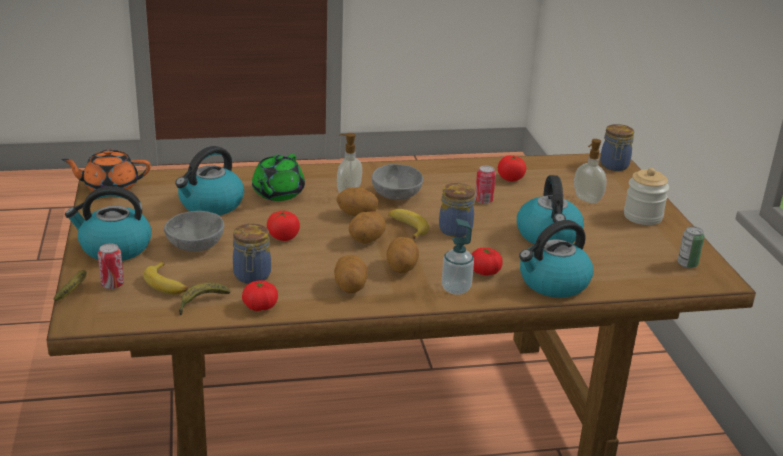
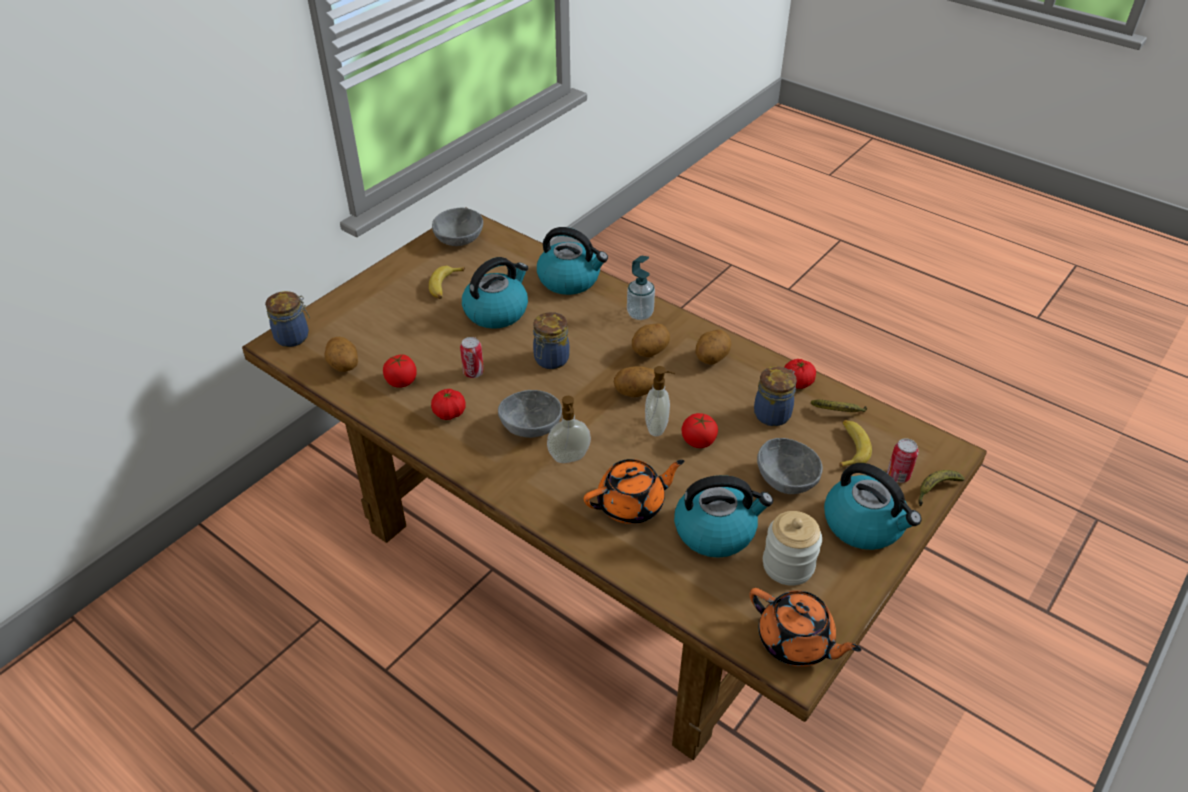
camera: 130 degrees left, 15 degrees up
(277, 193) = (632, 504): green teapot -> orange teapot
(357, 215) = (600, 426): potato -> potato (343, 366)
(406, 228) = (584, 385): banana -> banana (445, 286)
(484, 272) = (597, 313): tomato -> tomato (449, 413)
(586, 200) = (397, 321): soap dispenser -> soap dispenser (657, 427)
(642, 216) = (397, 284): jar -> jar (788, 565)
(687, 264) = (459, 240): can -> grey bowl

